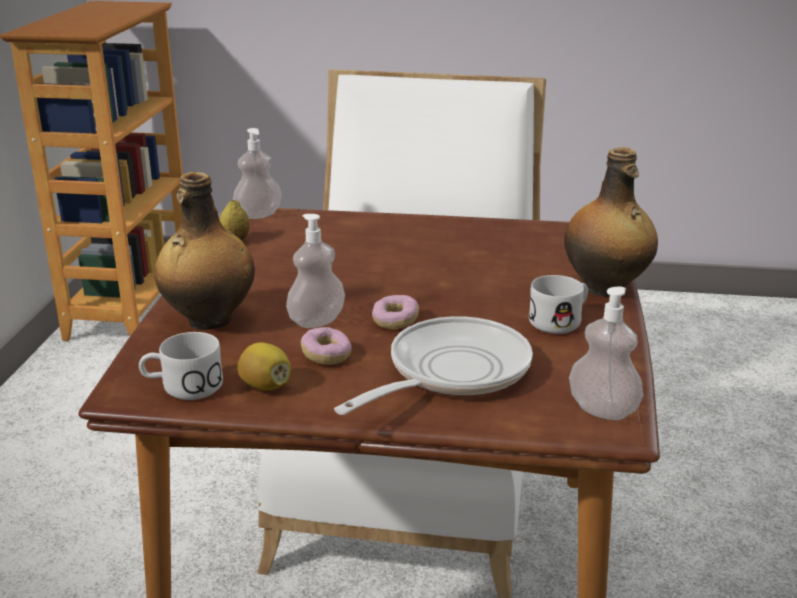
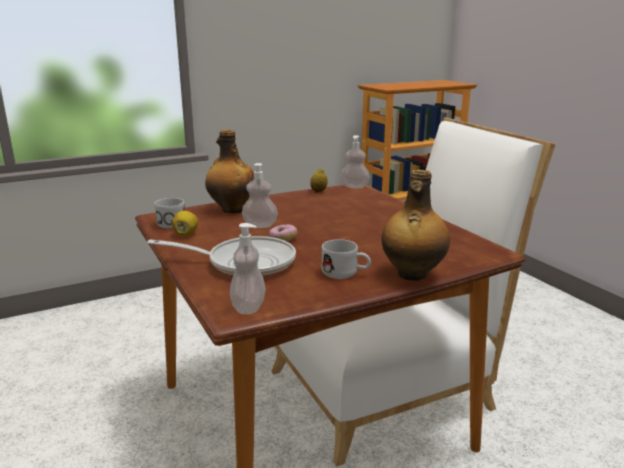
camera: 55 degrees right, 5 degrees down
(326, 356) = (227, 236): donut -> none

